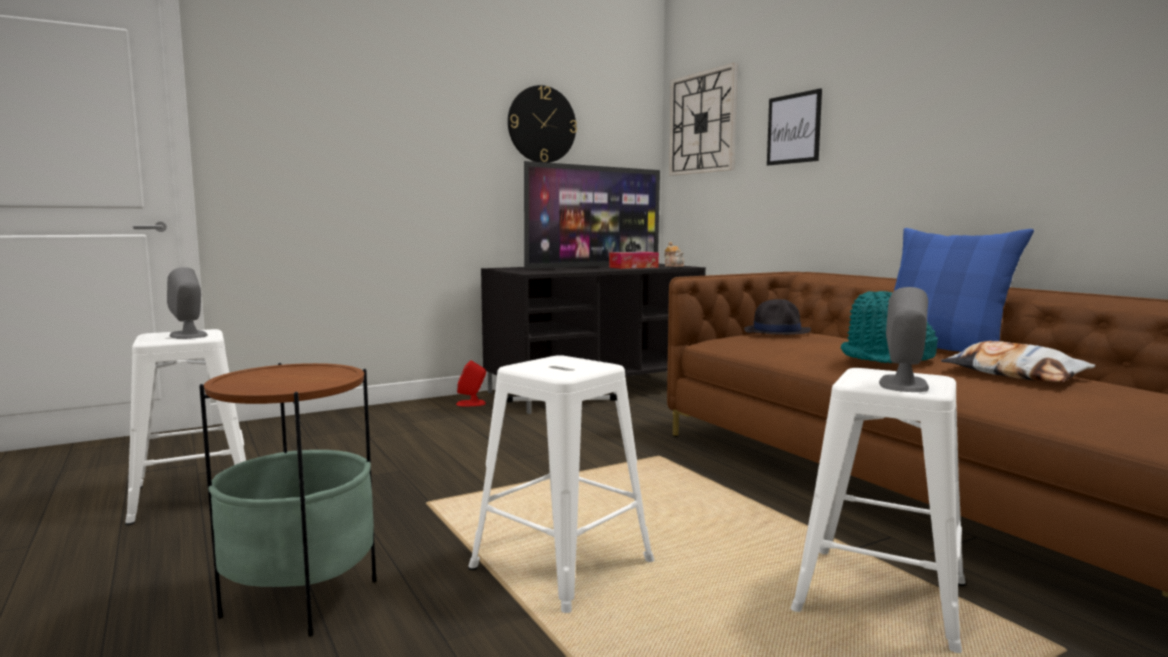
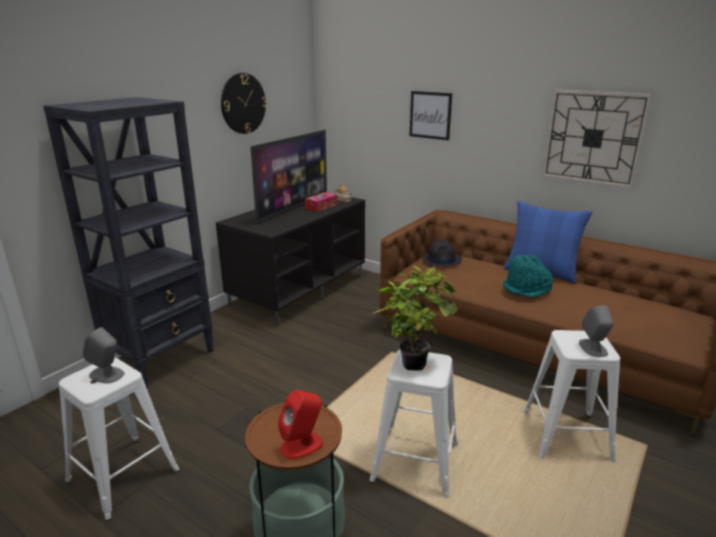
camera: 25 degrees left, 15 degrees up
(359, 419) = (162, 359): none -> black bookcase
(471, 403) = (228, 322): red speaker -> red speaker (302, 445)
(557, 363) = (413, 361): none -> potted plant
(702, 123) = (353, 95): wall clock -> wall clock (593, 138)
(1013, 373) = (592, 297): pillow -> none

